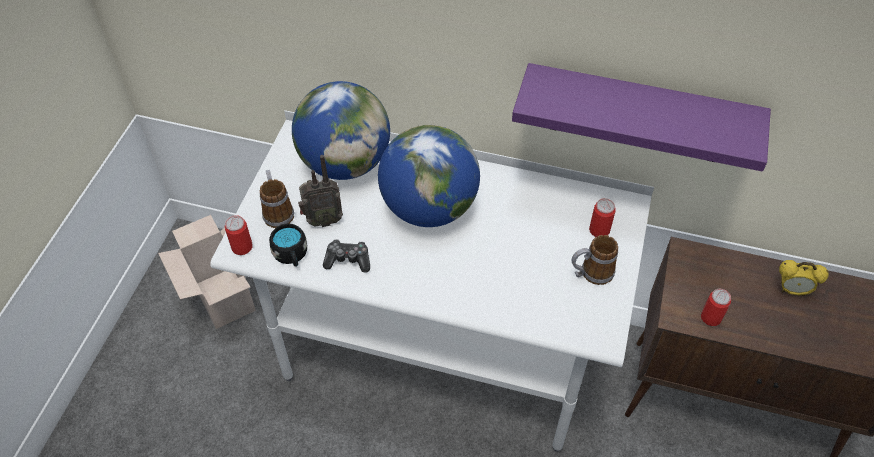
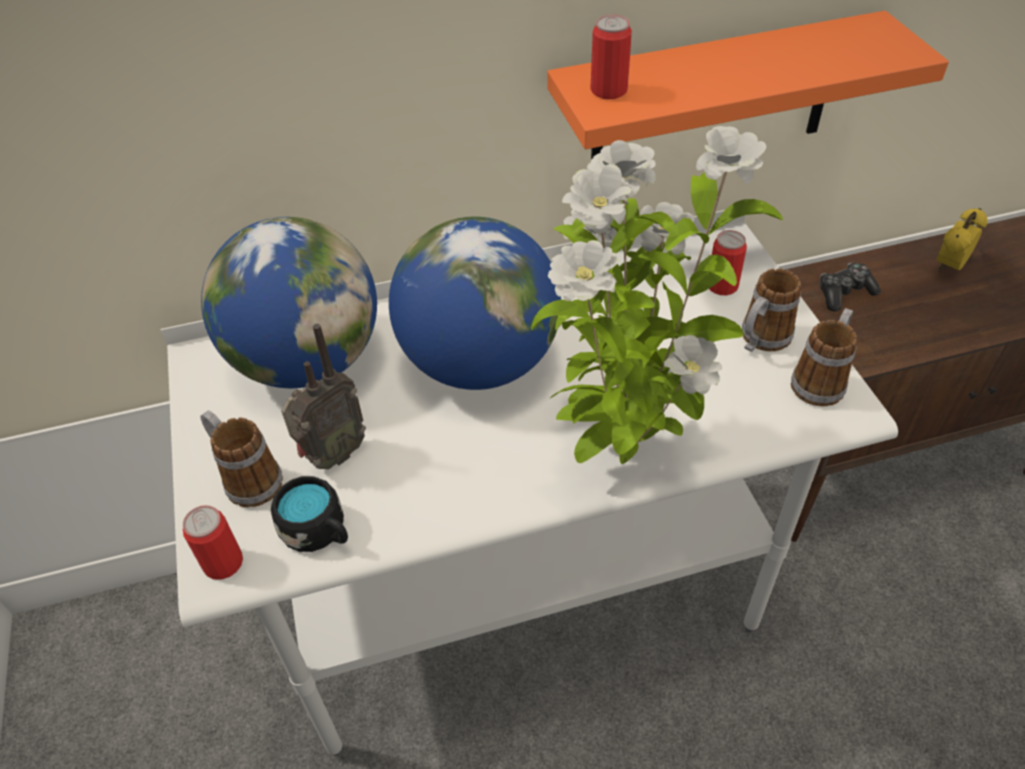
camera: 30 degrees left, 5 degrees down
(222, 297) = (156, 691): cardboard box -> none
(348, 260) = (417, 492): game controller -> game controller (844, 293)
(463, 294) = (623, 451): none -> potted plant
(604, 313) = (821, 380): none -> mug
(638, 115) = (713, 98): purple shelf -> orange shelf
(711, 317) = (899, 338): can -> can (608, 90)
(792, 290) = (949, 267): alarm clock -> alarm clock turned 150 degrees clockwise

